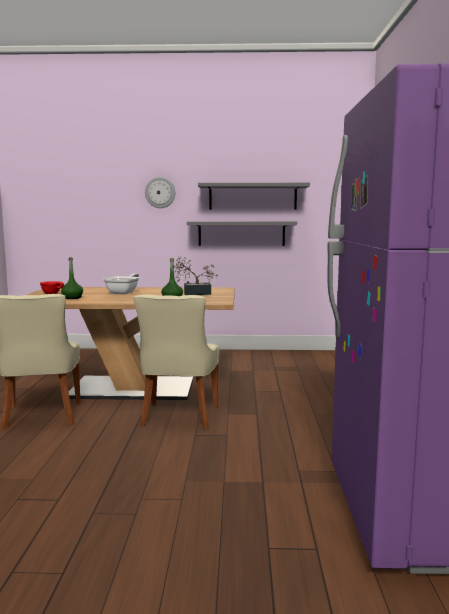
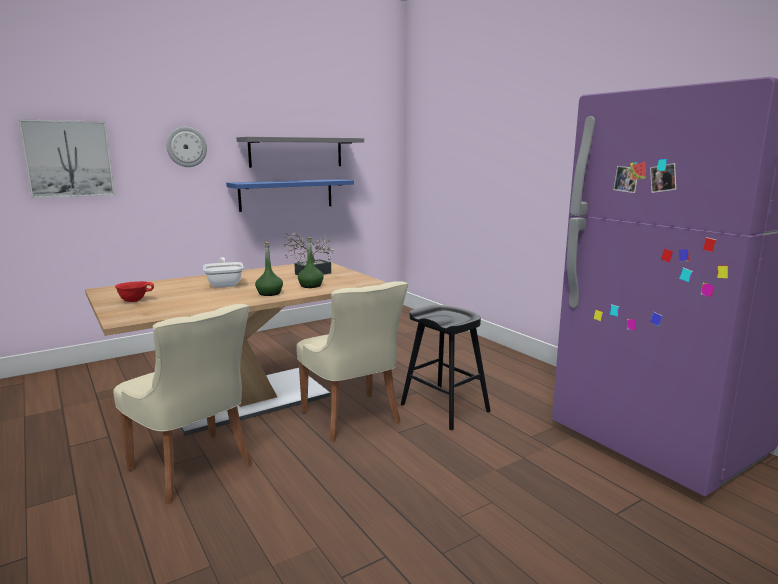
camera: 35 degrees left, 5 degrees up
(72, 298) = (183, 302): green bottle -> green bottle (269, 293)
(80, 201) = (68, 159): none -> picture
(241, 233) = (286, 194): grey shelf -> blue shelf
(259, 430) = (444, 408): none -> black stool

